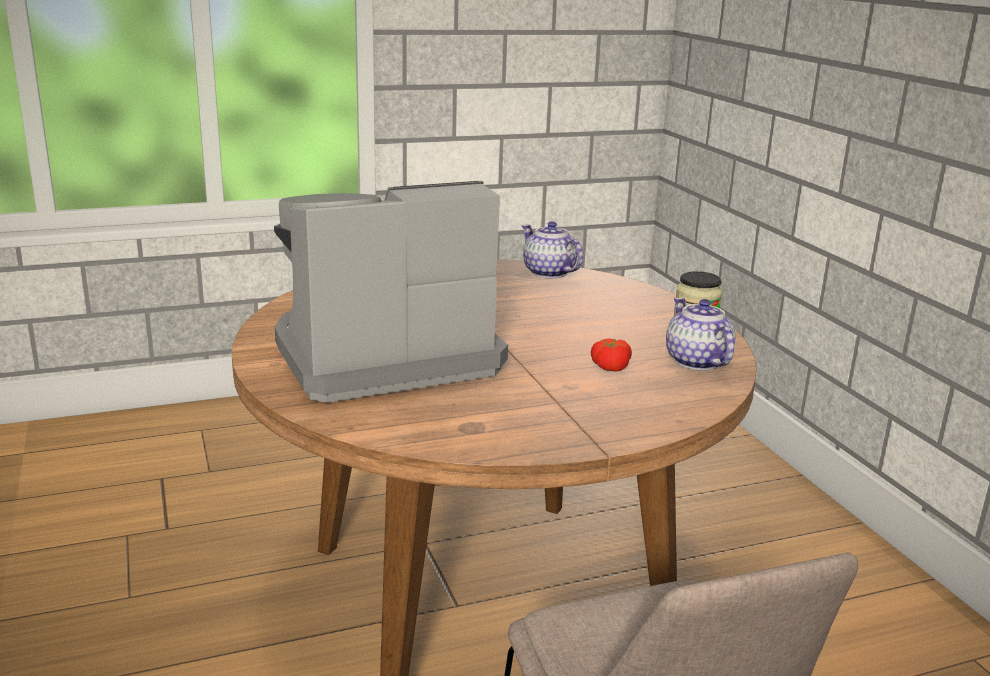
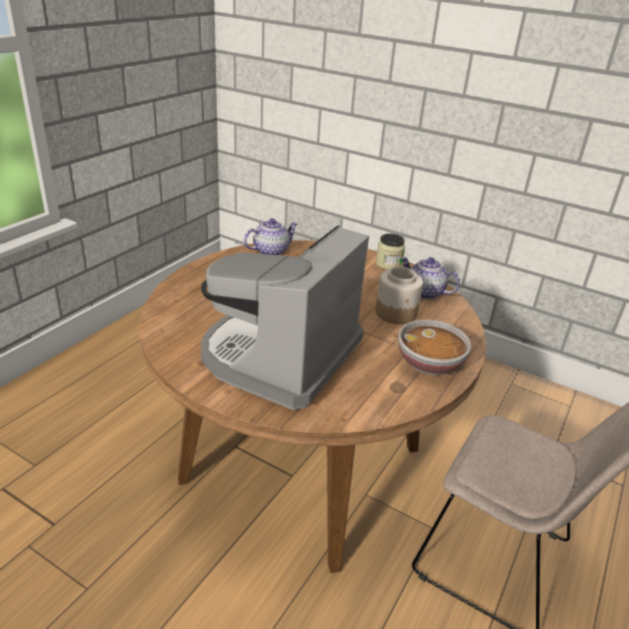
camera: 40 degrees left, 10 degrees up
(548, 272) = (271, 251): teapot -> teapot turned 135 degrees clockwise
(558, 424) = (430, 364): none -> bowl
(609, 367) = (396, 313): tomato -> jar

